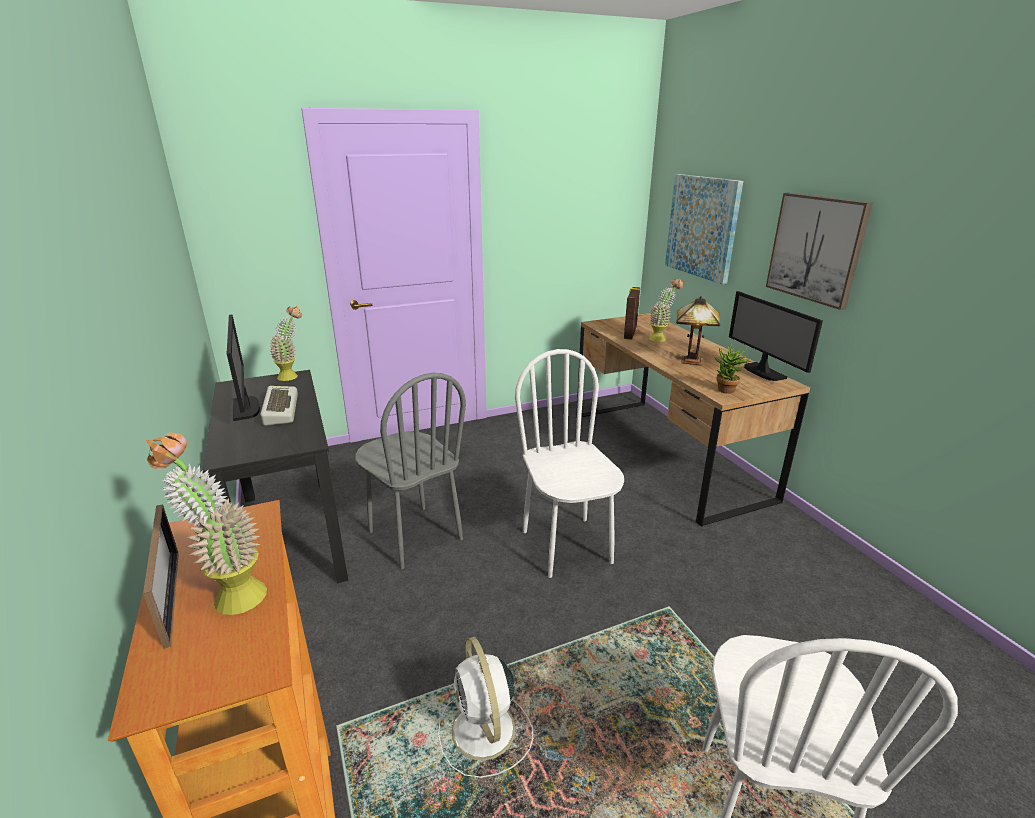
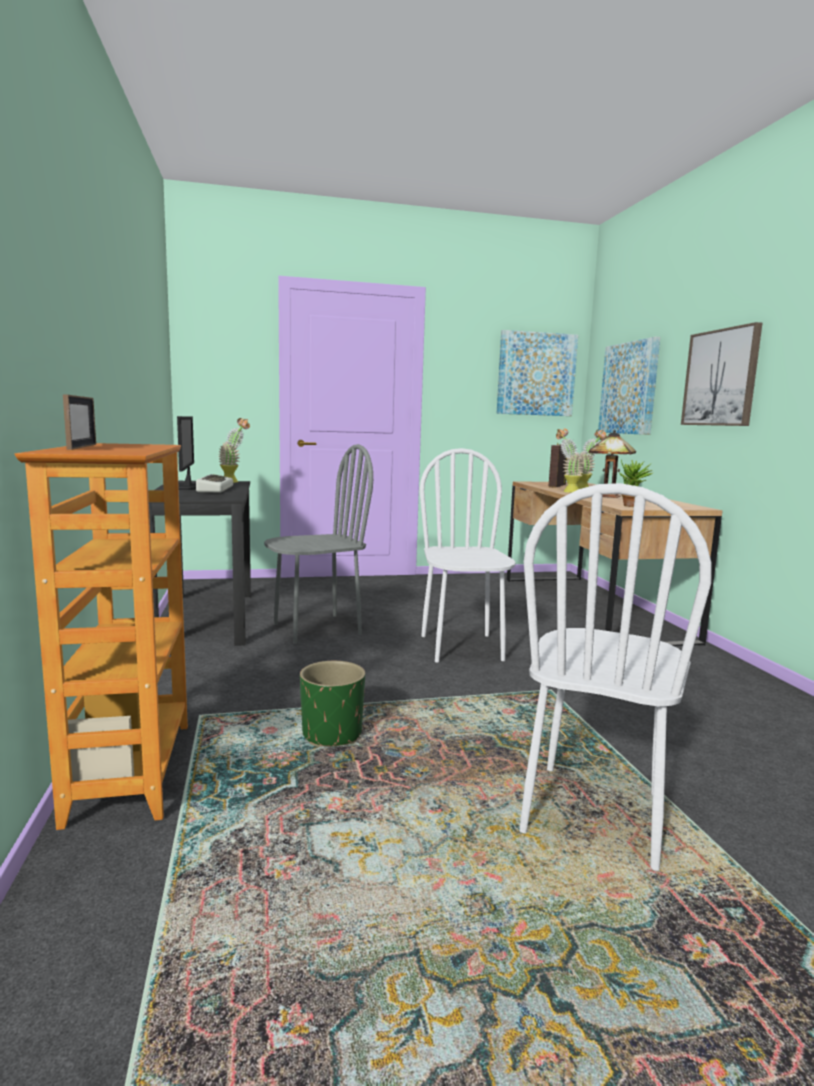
camera: 10 degrees right, 15 degrees down
(229, 594) = (122, 448): potted plant -> potted plant (567, 491)
(414, 536) = (316, 629): grey chair -> grey chair turned 90 degrees counterclockwise
(484, 732) = (332, 734): white fan -> green planter
(599, 200) = (536, 374): none -> picture
(762, 372) = (677, 503): monitor -> none

